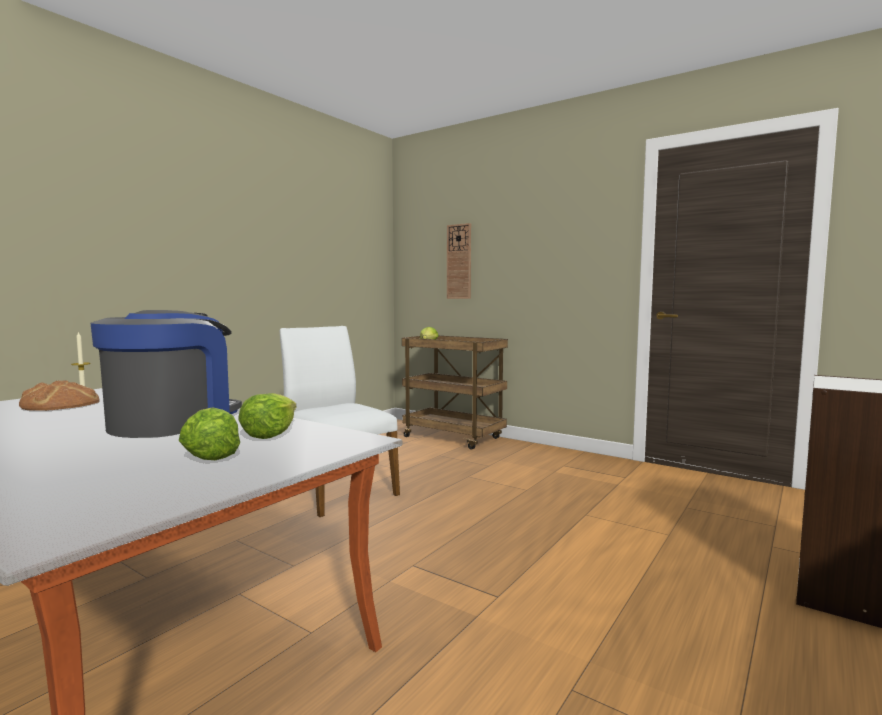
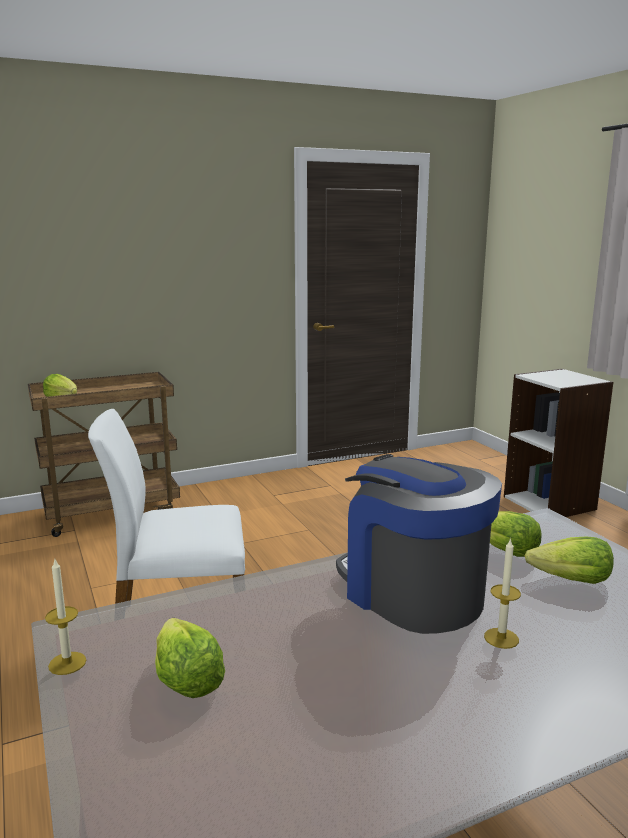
camera: 60 degrees left, 10 degrees up
(60, 404) = (186, 679): bread -> lettuce
(94, 444) = (501, 638): none -> candle
(459, 261) = (63, 273): wall clock -> none

